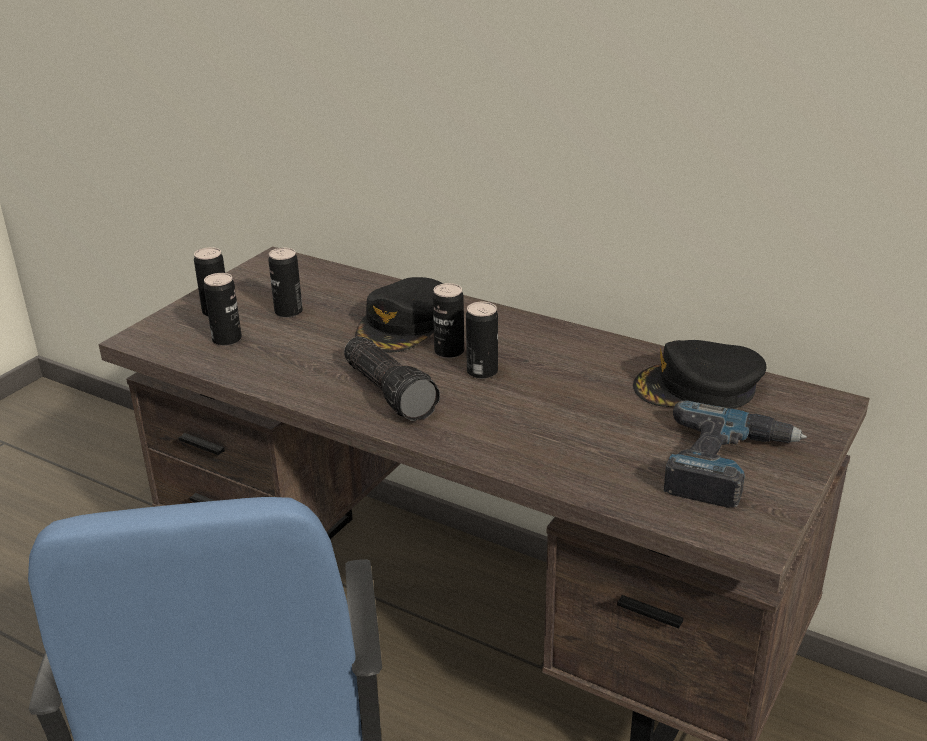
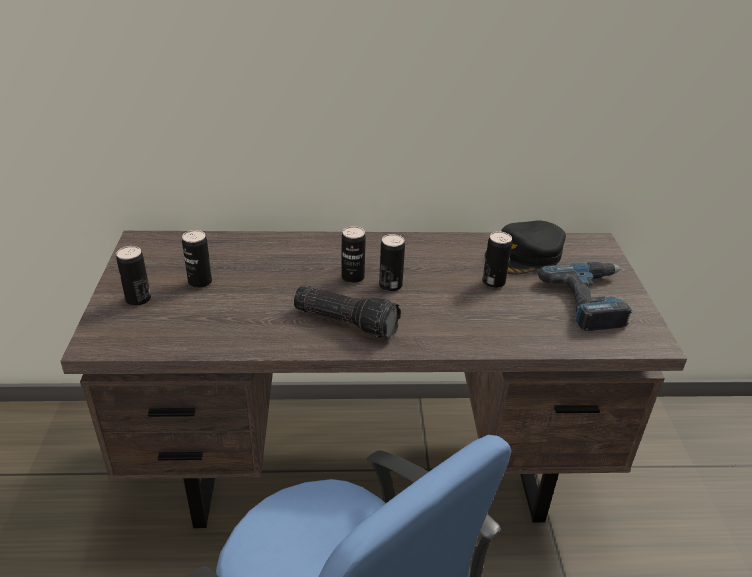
camera: 35 degrees left, 5 degrees up
(227, 339) = (175, 320): can -> can (493, 282)
(405, 325) = (300, 266): black cap -> none

